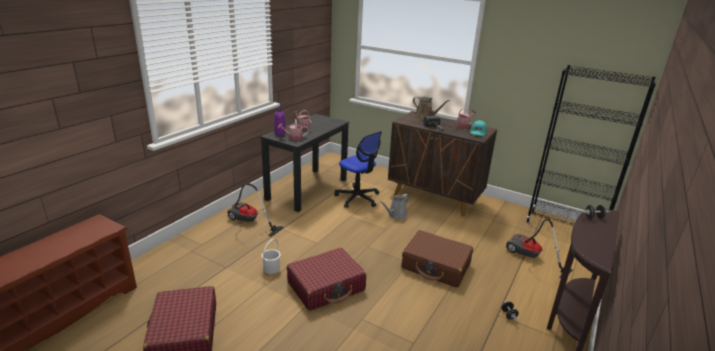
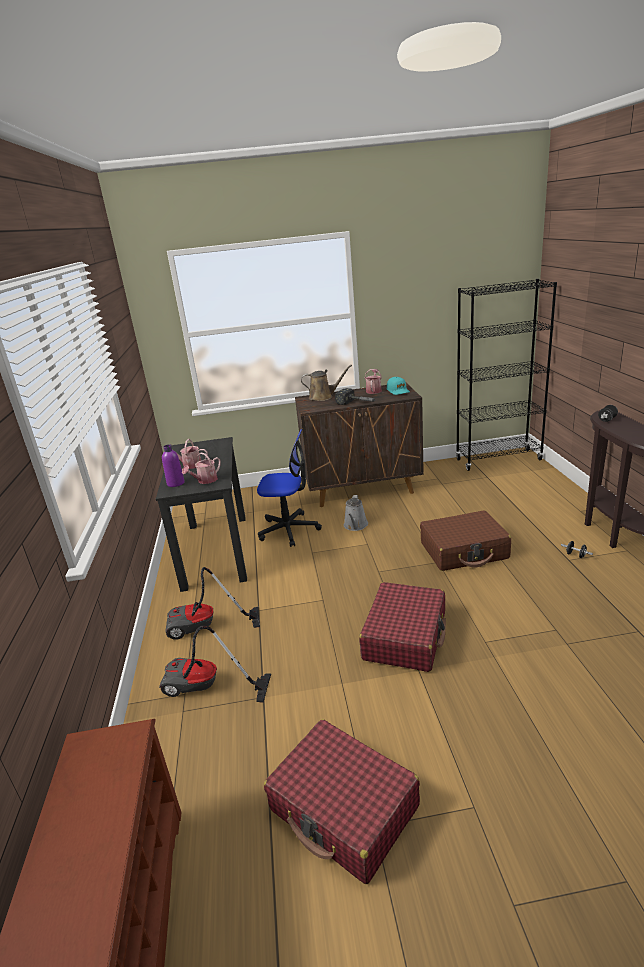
camera: 35 degrees left, 0 degrees up
(271, 269) = (319, 660): white bucket -> none
(530, 258) = (516, 499): vacuum cleaner -> vacuum cleaner (205, 689)

